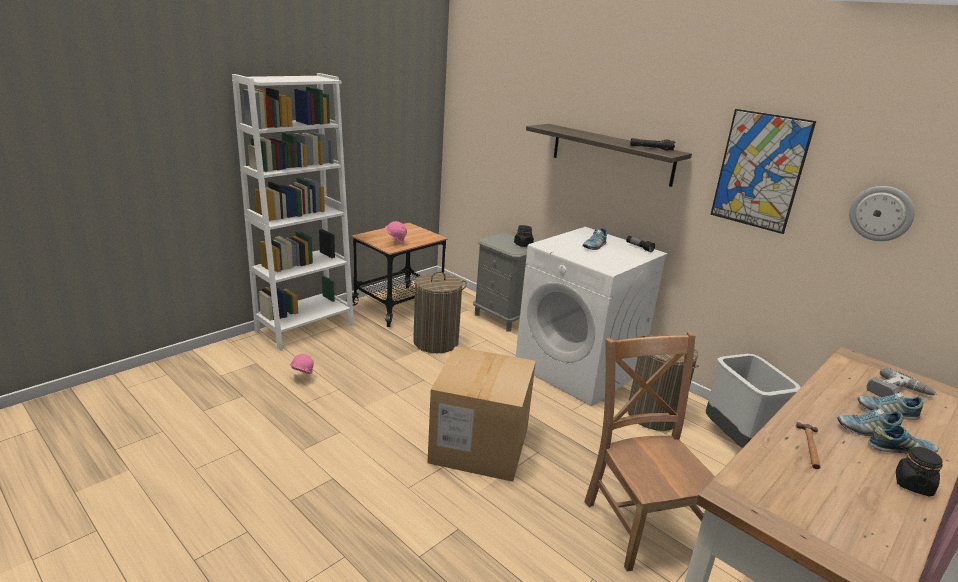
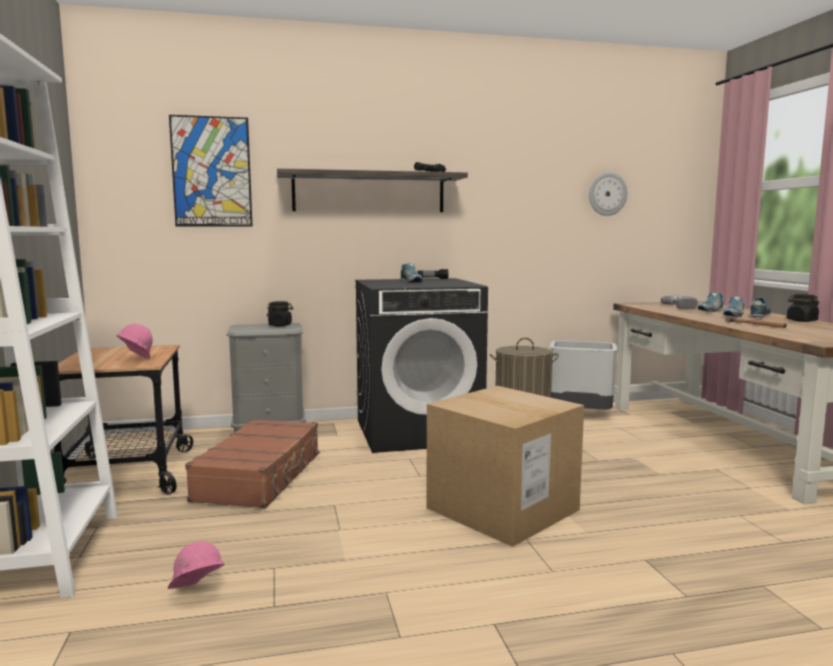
camera: 55 degrees left, 15 degrees down
(436, 342) = (260, 476): laundry basket -> brown suitcase
(579, 369) = (418, 431): white washing machine -> black washing machine
(640, 523) = (669, 476): brown chair -> none
(759, 171) = (517, 180): picture -> picture (211, 172)

